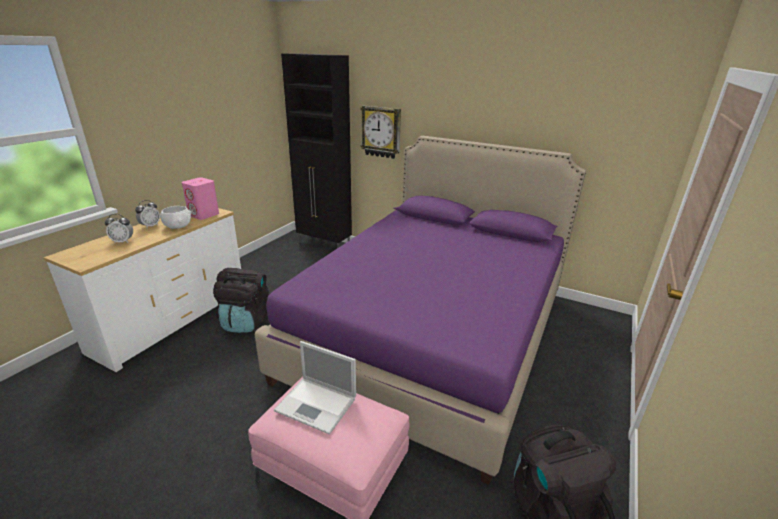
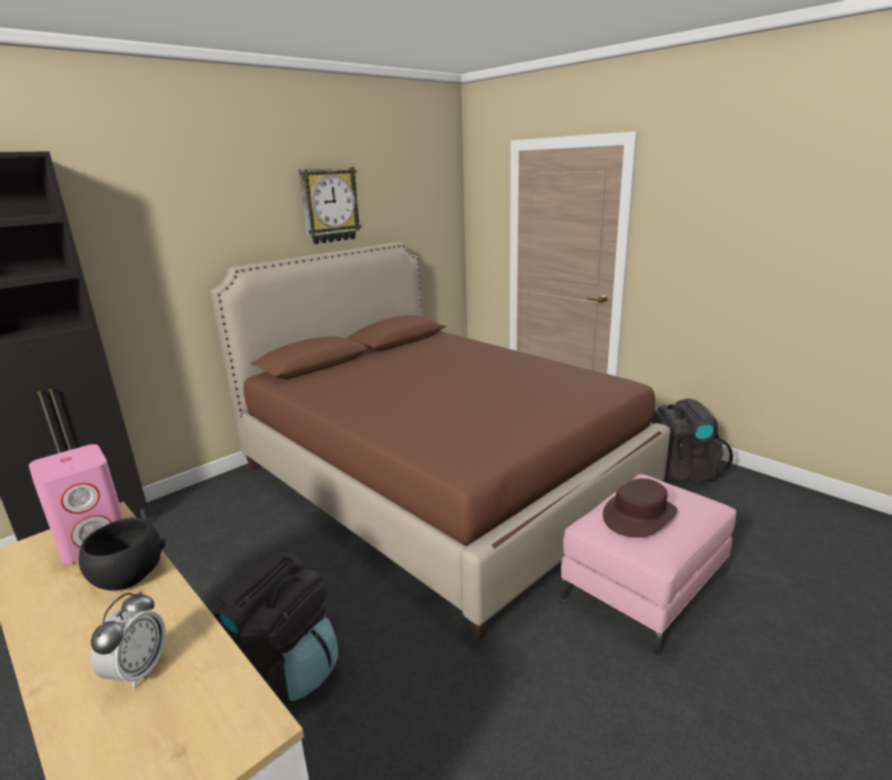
camera: 70 degrees left, 5 degrees down
(150, 226) = (66, 629): alarm clock -> none
(178, 226) = (129, 575): white bowl -> black bowl
(317, 405) = (639, 515): laptop -> brown hat
(381, 132) = (147, 282): wall clock -> wall clock (329, 205)
(432, 334) = (438, 480): purple bed -> brown bed

